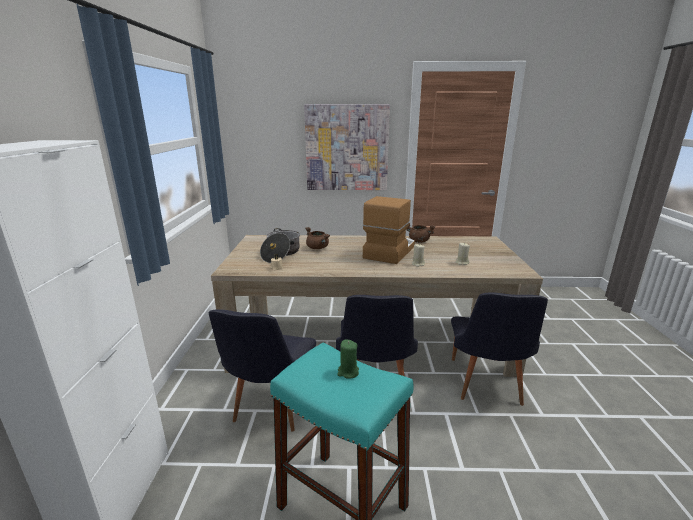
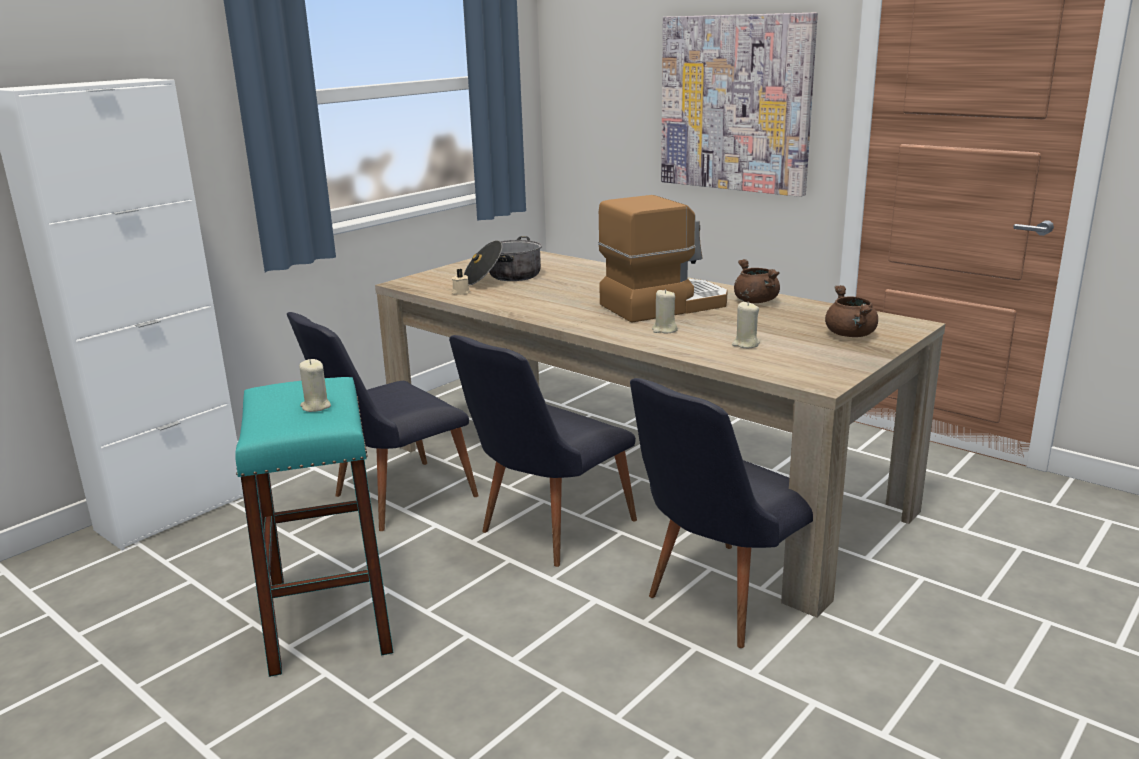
camera: 40 degrees right, 0 degrees up
(318, 248) = (569, 280): brown cooking pot -> brown cooking pot (851, 335)
(348, 372) = (316, 406): green candle -> beige candle

